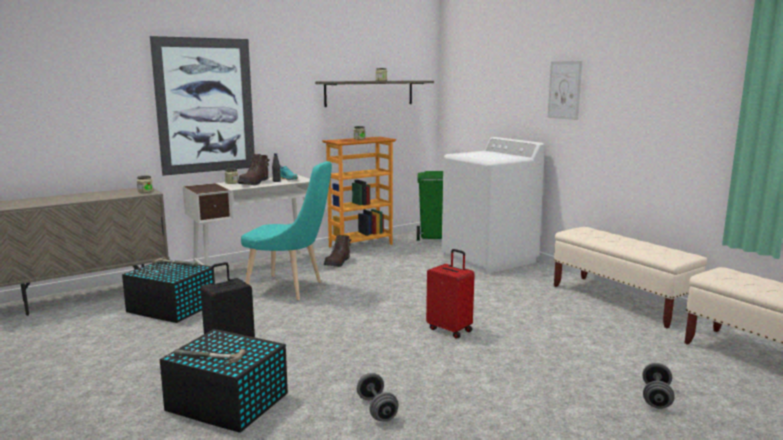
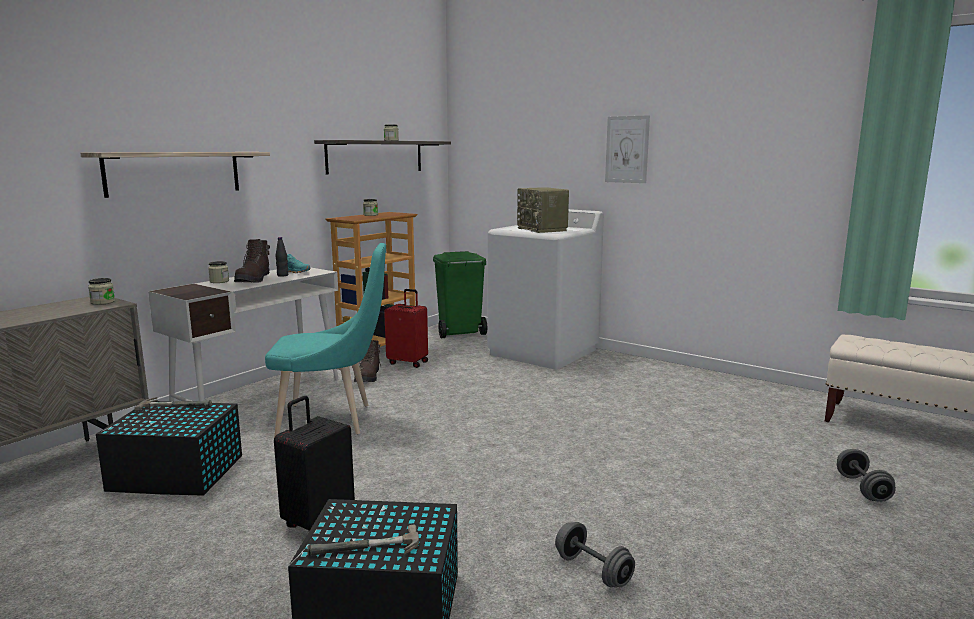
camera: 20 degrees left, 0 degrees up
(205, 106) = (174, 173): picture -> shelf
(450, 329) = (580, 444): red suitcase -> red suitcase (408, 362)
(487, 156) = (543, 229): none -> radio
(621, 301) = (720, 383): beige bench -> none

